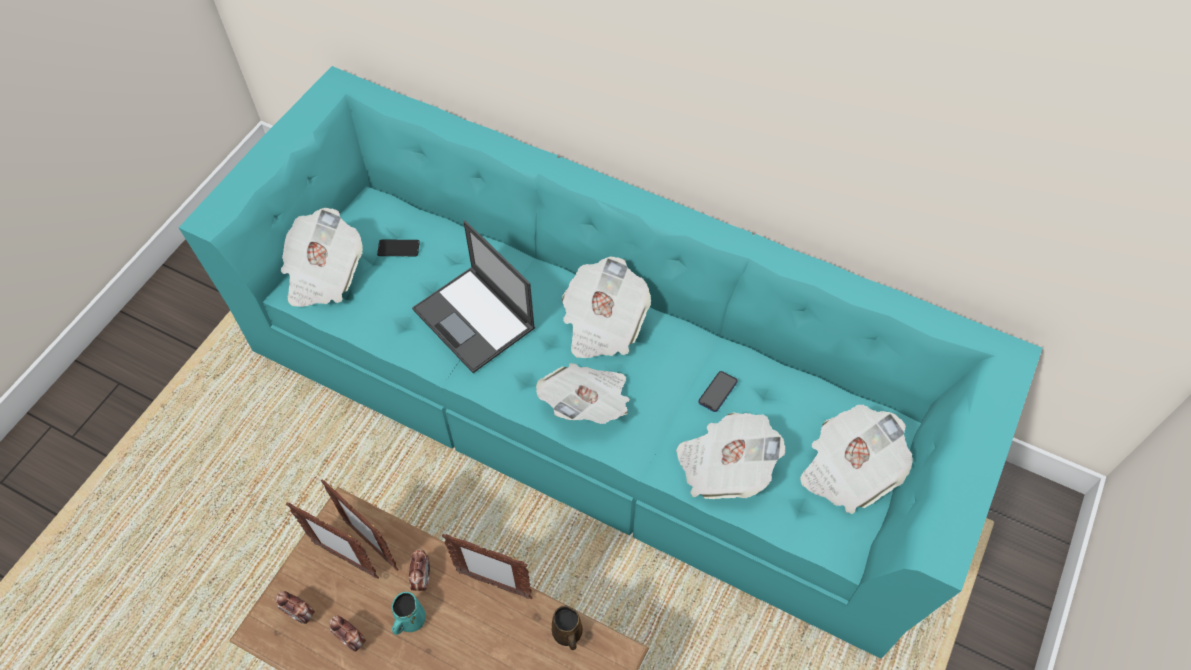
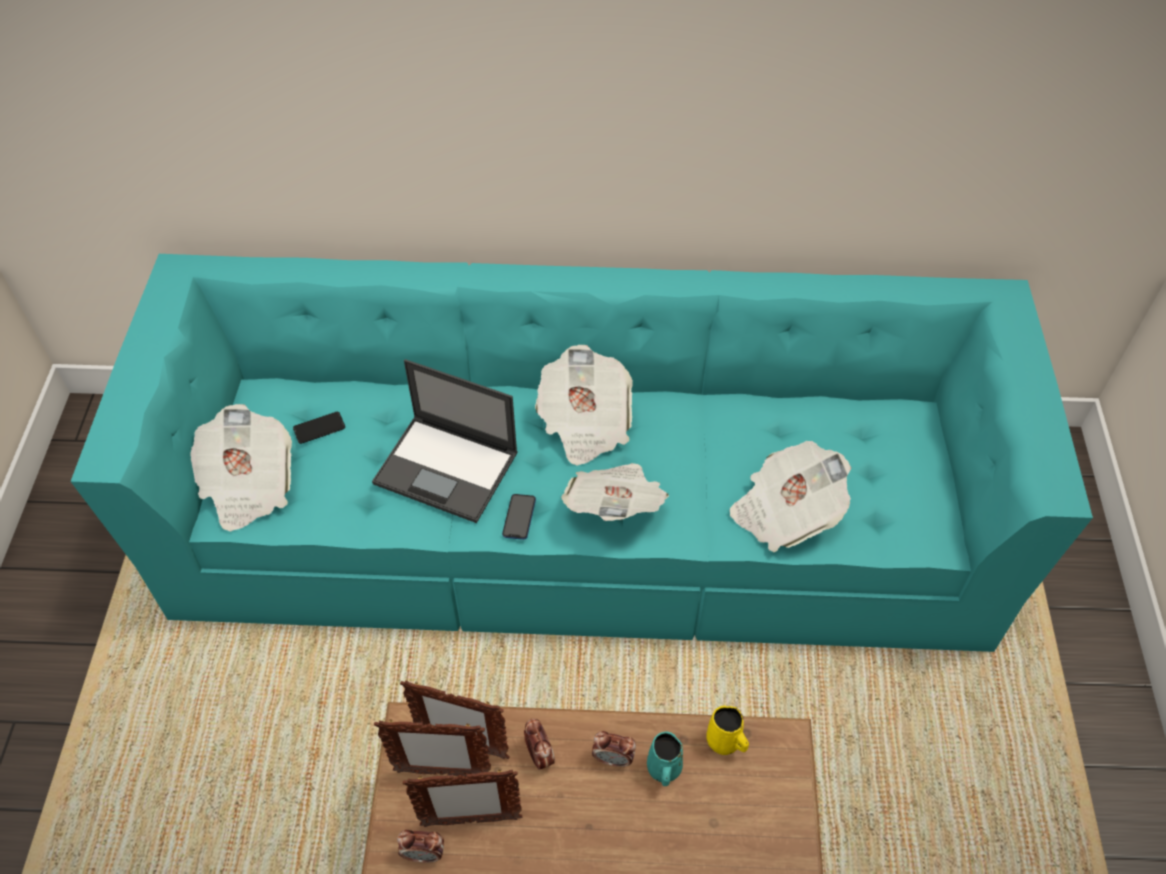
camera: 25 degrees left, 5 degrees down
(352, 640) = (498, 854): alarm clock -> alarm clock (613, 759)
(410, 621) = (551, 804): turquoise mug -> turquoise mug (663, 770)
(493, 584) = (619, 727): picture frame -> picture frame (470, 821)
(567, 634) = (724, 742): brown mug -> yellow mug
(717, 392) = (737, 445): phone -> phone (519, 517)
(848, 470) = (901, 468): newspaper -> none

